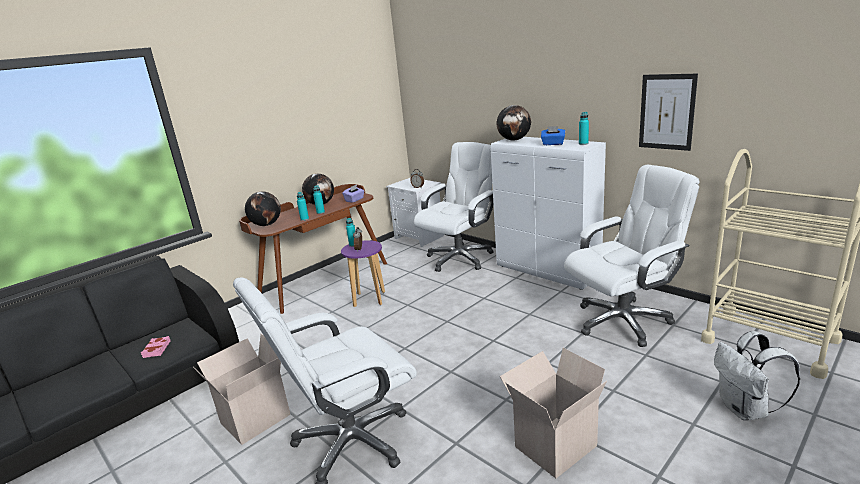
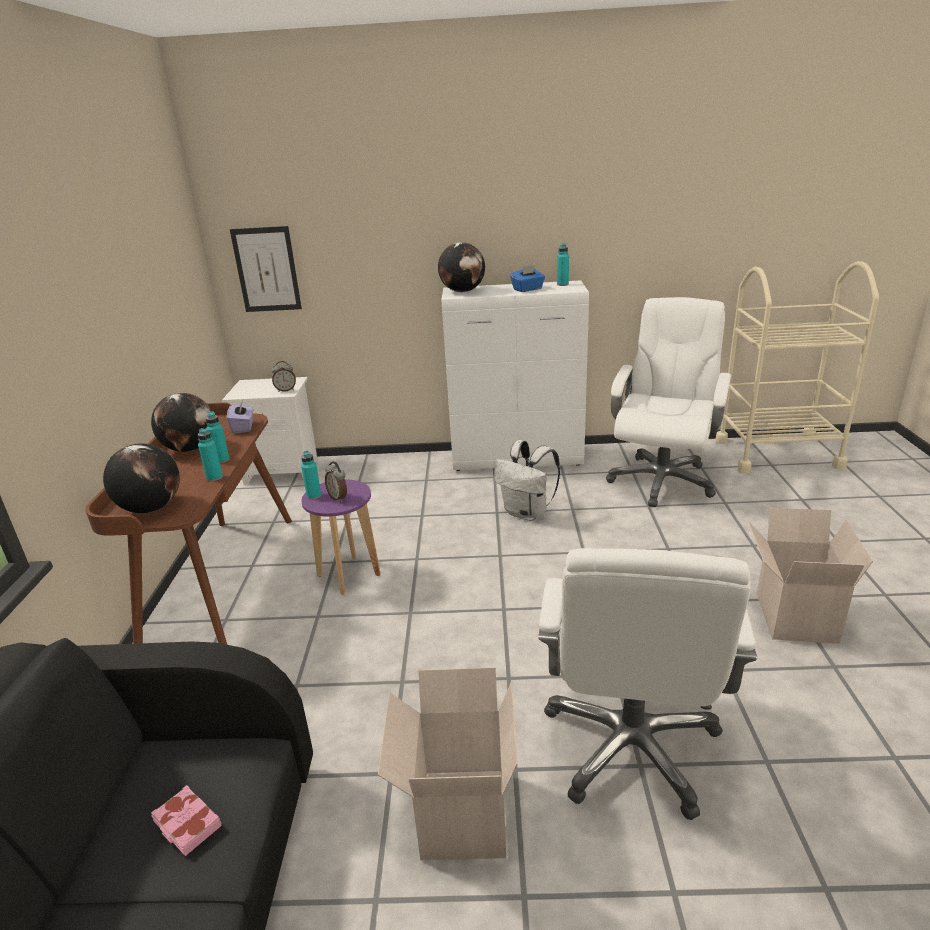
camera: 45 degrees left, 5 degrees up
(460, 258) = (388, 478): white office chair -> none
(667, 112) = (651, 237): picture -> picture (266, 270)
(745, 409) = (846, 513): white backpack -> white backpack (527, 513)

